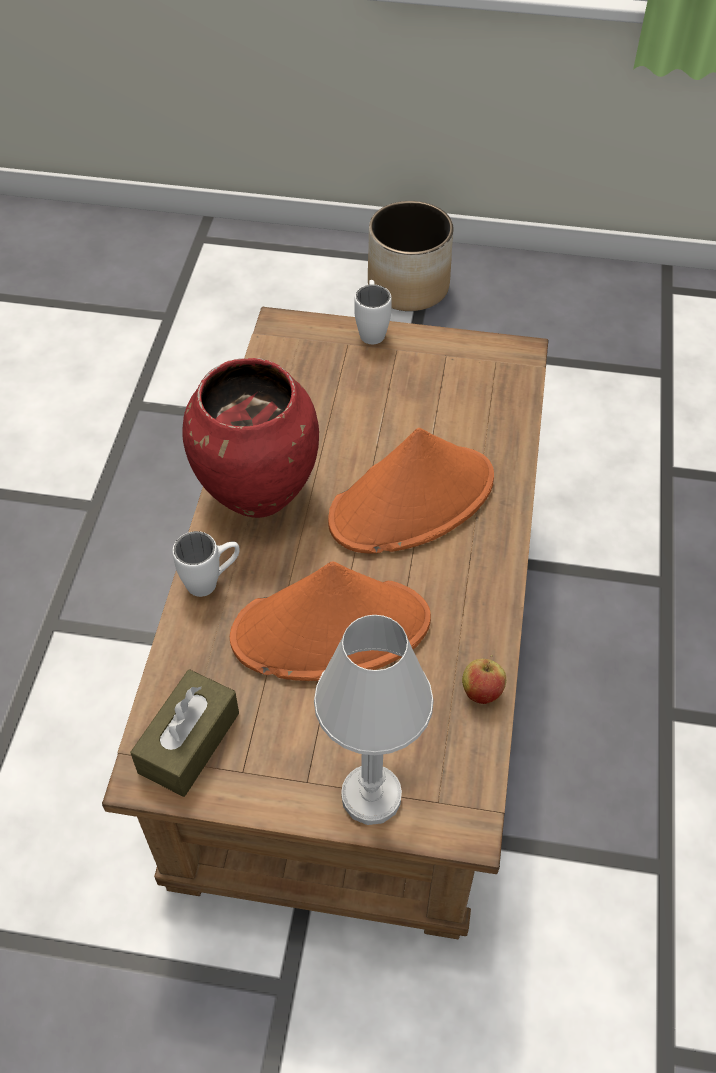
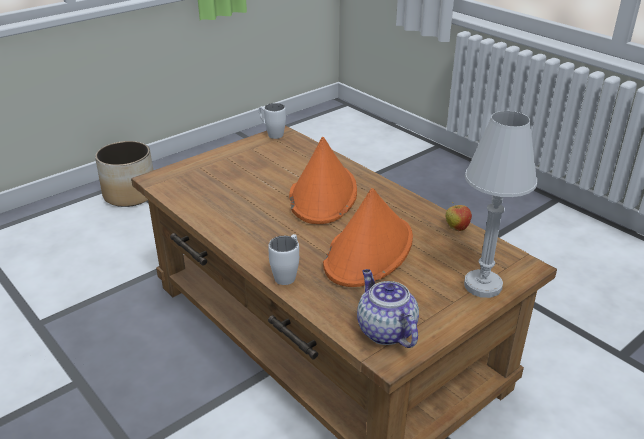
camera: 50 degrees left, 20 degrees down
(189, 742) = (385, 330): brown tissue box -> teapot
(258, 495) = (253, 234): red vase -> none
(372, 329) = (203, 157): white mug -> white mug (271, 134)

